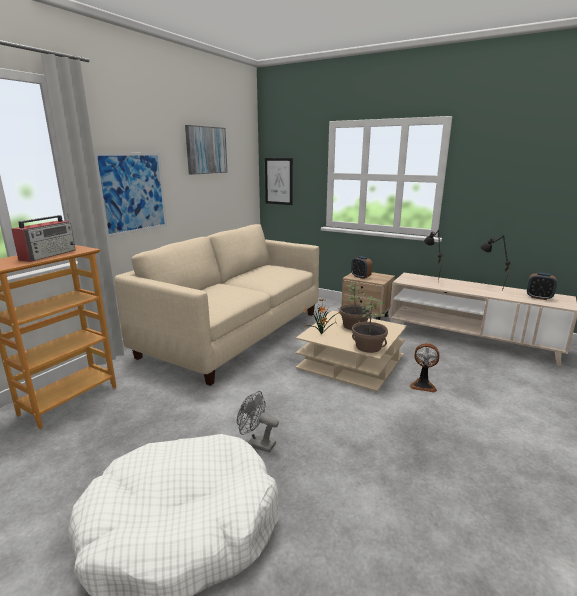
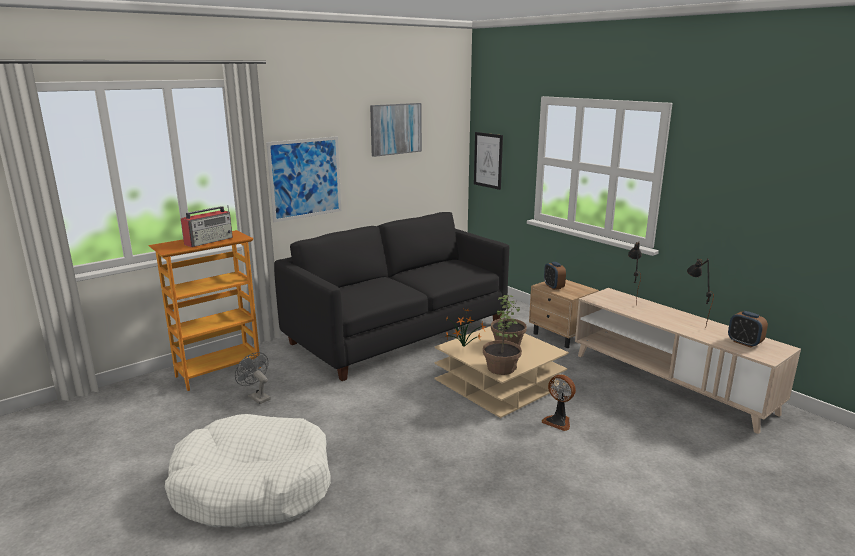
camera: 20 degrees right, 0 degrees up
(234, 333) = (398, 333): beige sofa -> black sofa
(257, 444) = (350, 440): grey fan -> grey fan (256, 397)

